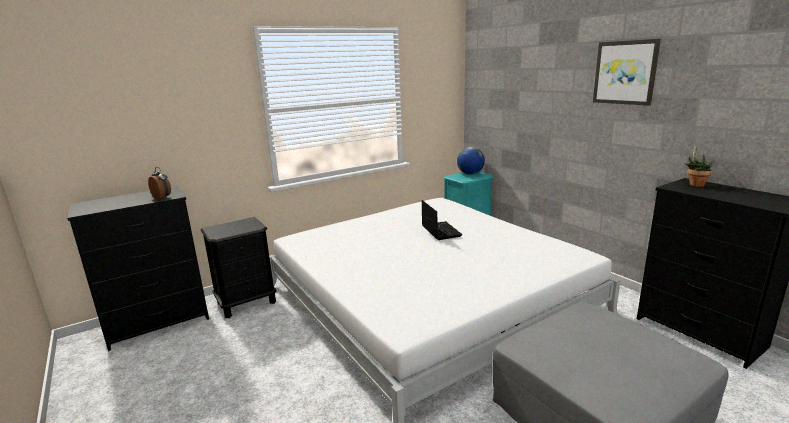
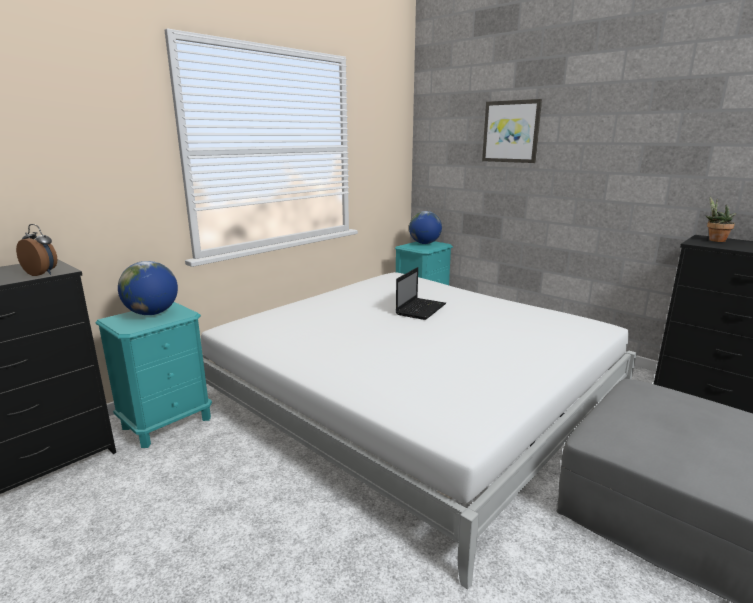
camera: 15 degrees left, 0 degrees up
(236, 225) = (152, 313): none -> globe
(247, 302) = (167, 423): black nightstand -> turquoise nightstand
(440, 231) = (421, 309): laptop -> laptop turned 60 degrees clockwise
(625, 72) = (624, 118): picture -> picture (511, 131)

